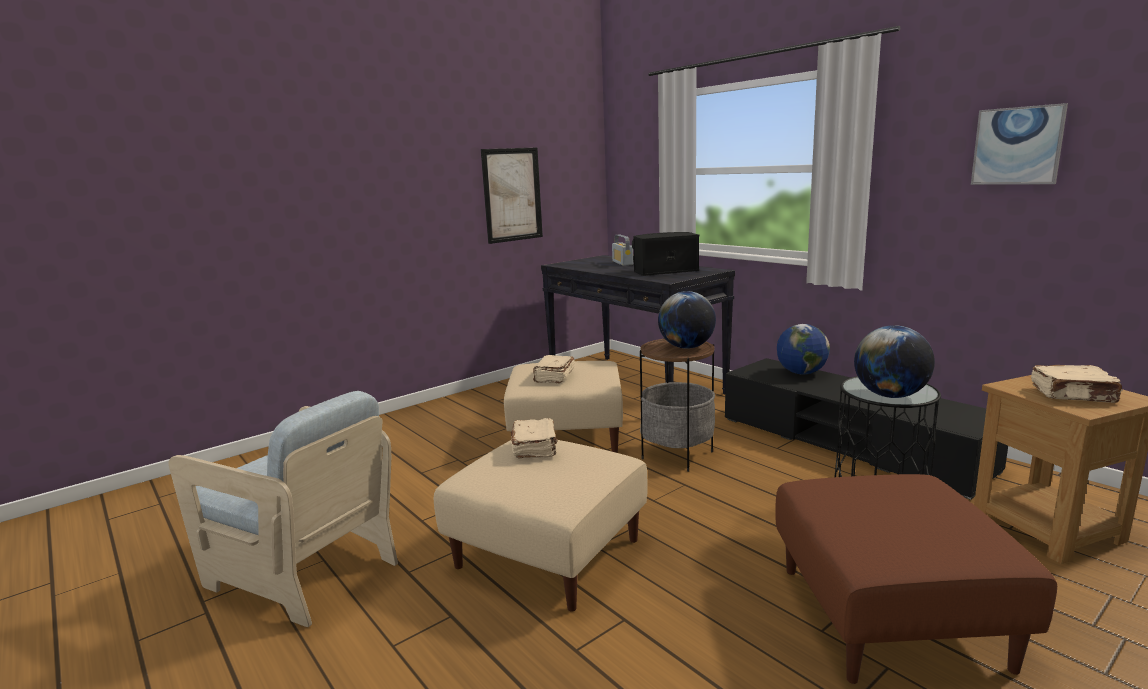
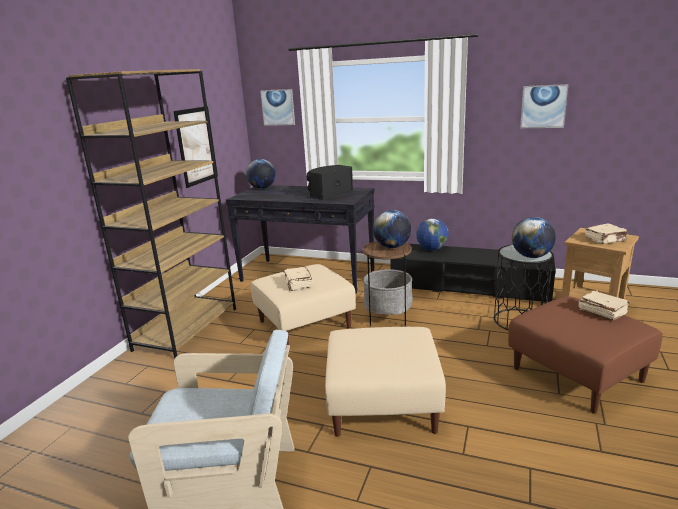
camera: 30 degrees left, 5 degrees up
(444, 410) = (187, 328): none -> brown bookcase
(535, 448) = (359, 338): beige book -> beige book (601, 312)
(600, 258) = (262, 188): none -> globe
(622, 263) = (287, 190): radio -> none
(639, 153) = (278, 107): none -> picture

